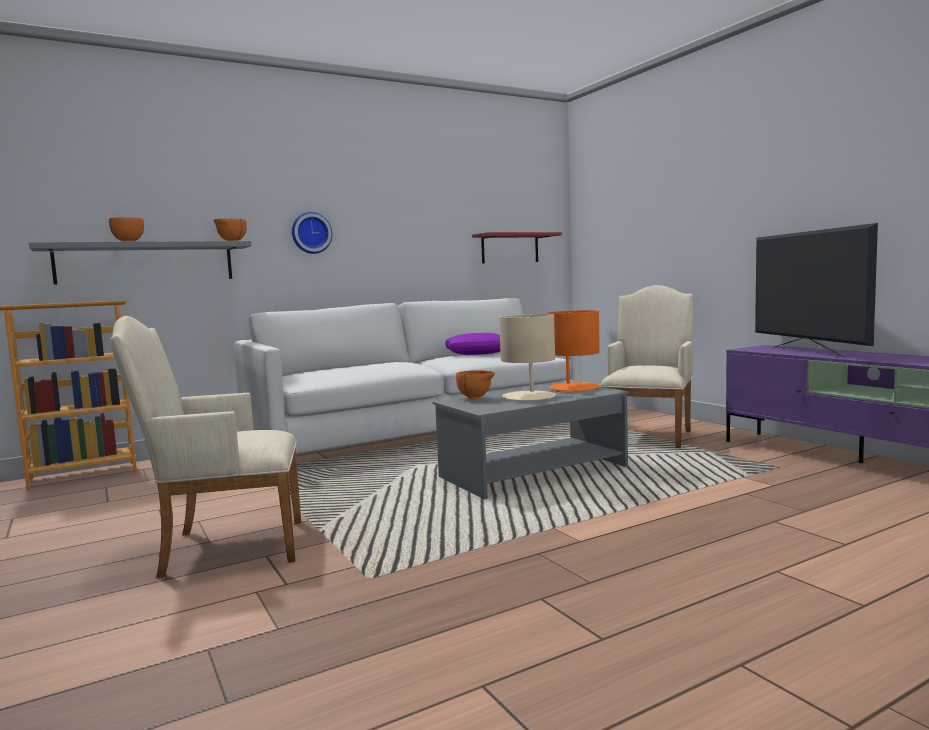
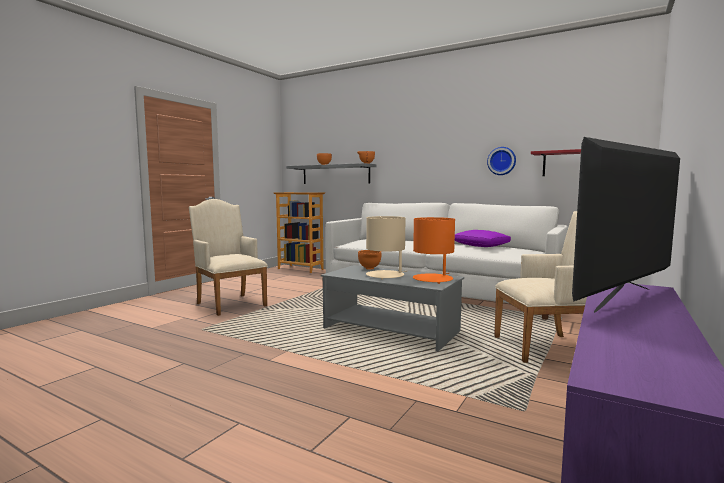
camera: 60 degrees right, 0 degrees up
(311, 233) = (412, 156): wall clock -> wall clock (502, 161)

